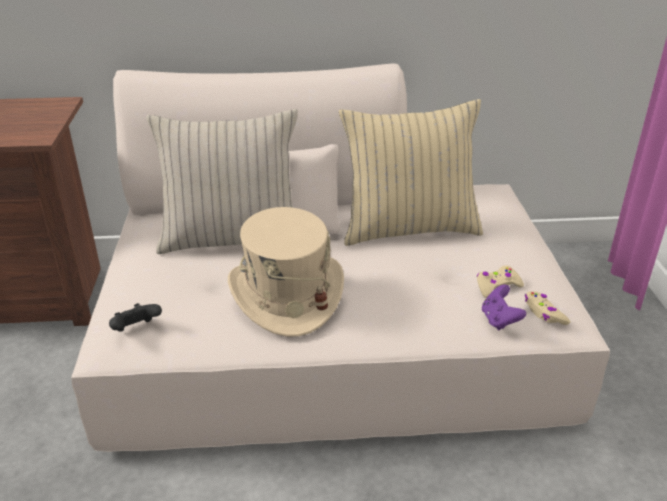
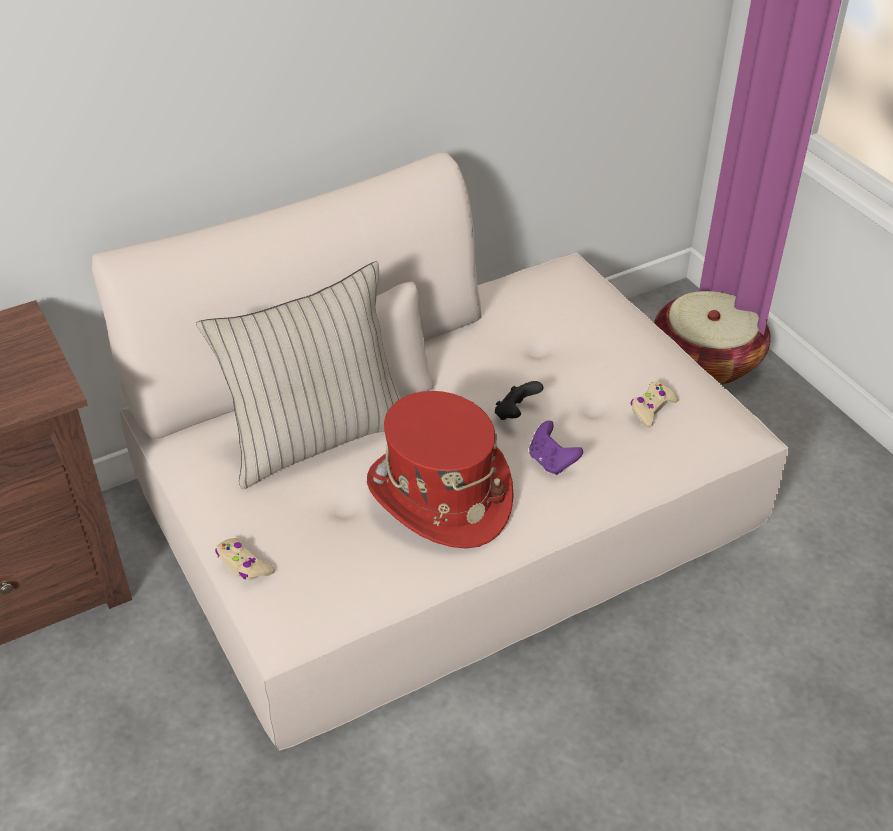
camera: 25 degrees left, 10 degrees up
(136, 330) = (304, 598): black game controller -> black game controller (516, 413)
(286, 295) = (439, 495): beige hat -> red hat
(408, 229) = (511, 358): beige pillow -> none
(499, 320) = (677, 450): purple game controller -> purple game controller (552, 462)
(544, 313) = (714, 427): beige game controller -> beige game controller (244, 565)
(600, 297) = (706, 361): none -> basket

